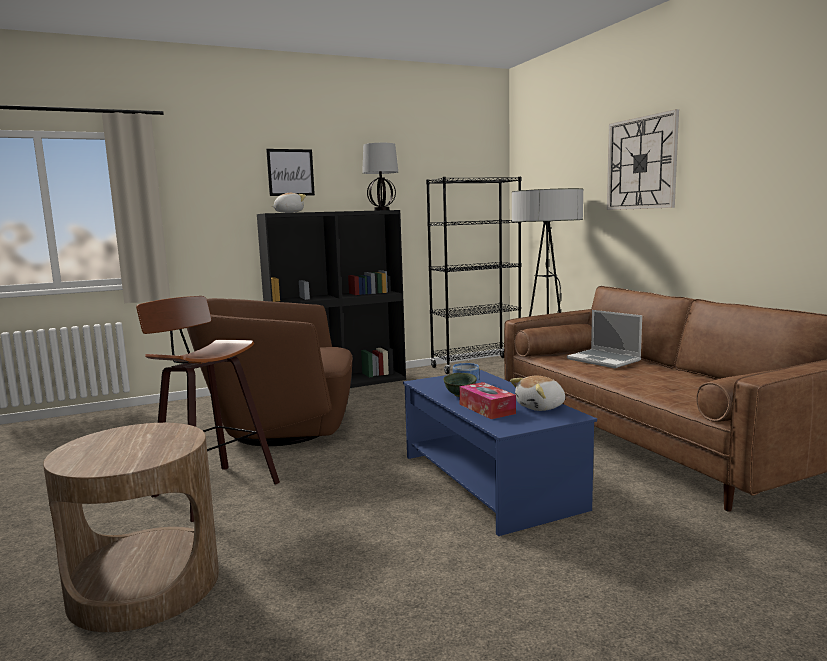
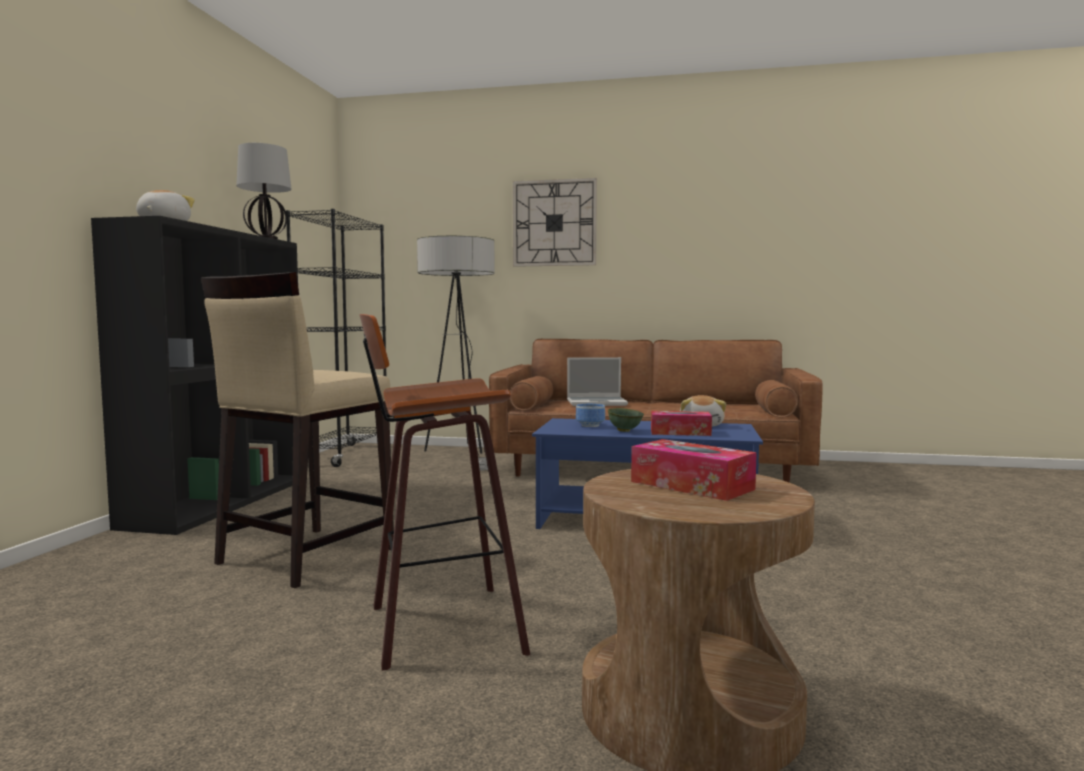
camera: 55 degrees left, 5 degrees down
(138, 443) = (691, 485): none -> tissue box
(280, 429) = (304, 556): brown armchair -> beige stool
(290, 172) = (136, 159): picture -> none

